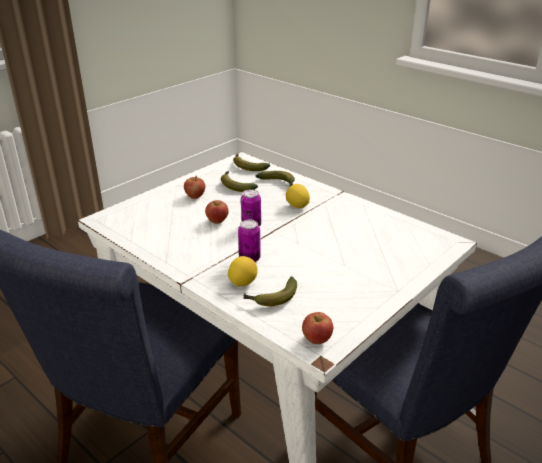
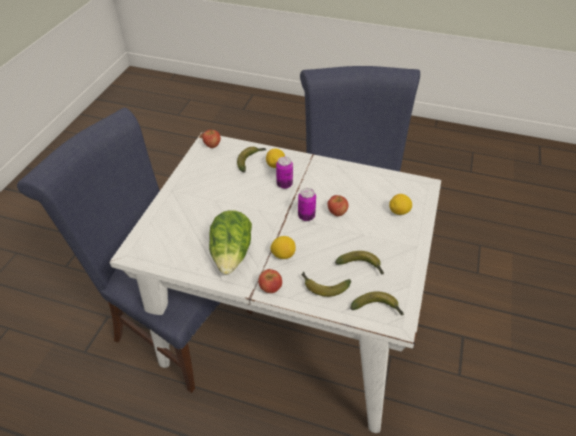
camera: 155 degrees right, 15 degrees up
(158, 207) = (399, 212): none -> lemon
(195, 196) = (383, 236): apple -> apple (270, 288)
(345, 218) = (232, 254): none -> lettuce

